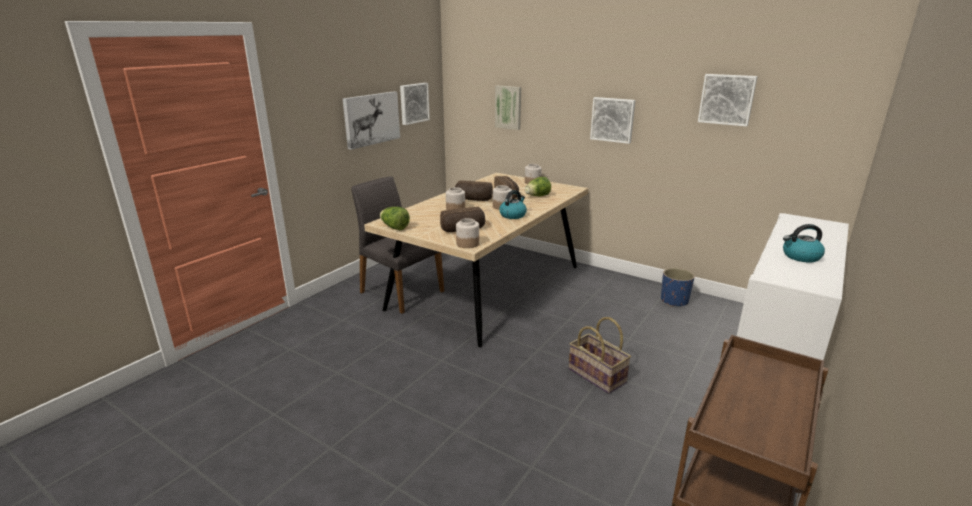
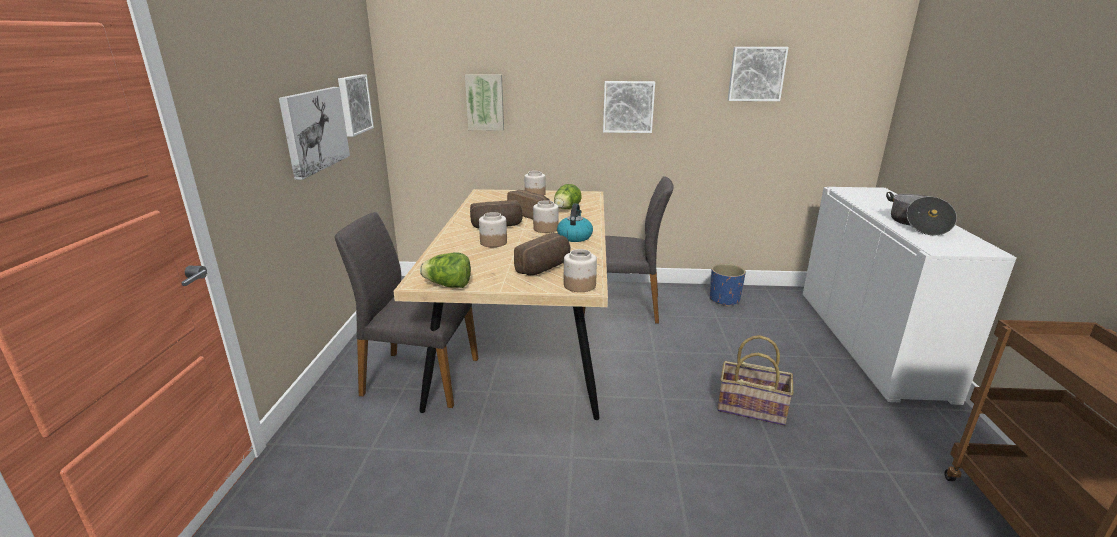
camera: 30 degrees left, 0 degrees up
(580, 284) = (622, 306): none -> grey chair
(800, 257) = (917, 224): kettle -> cooking pot

